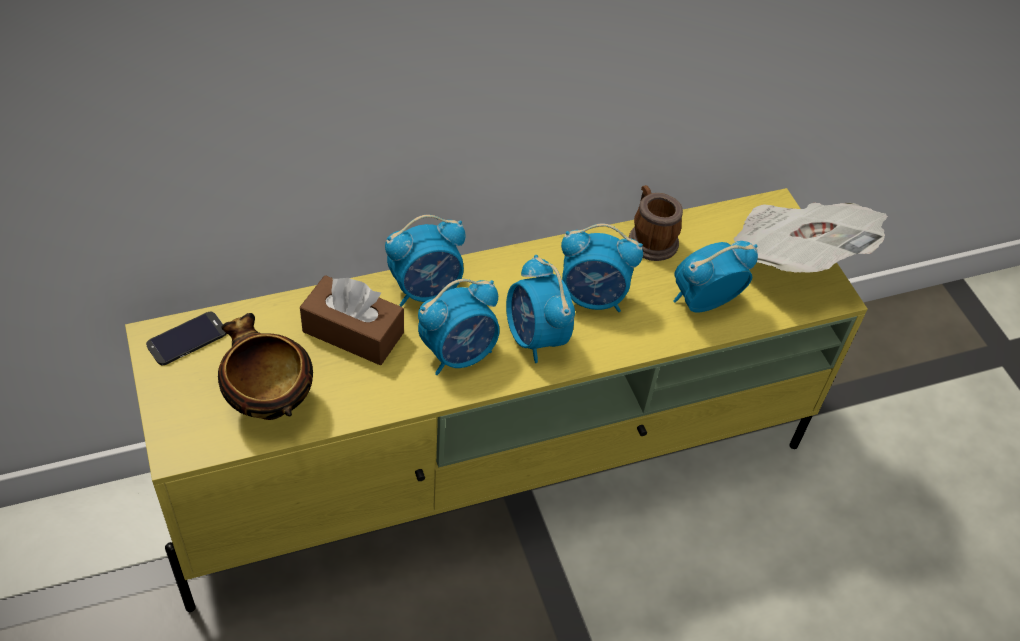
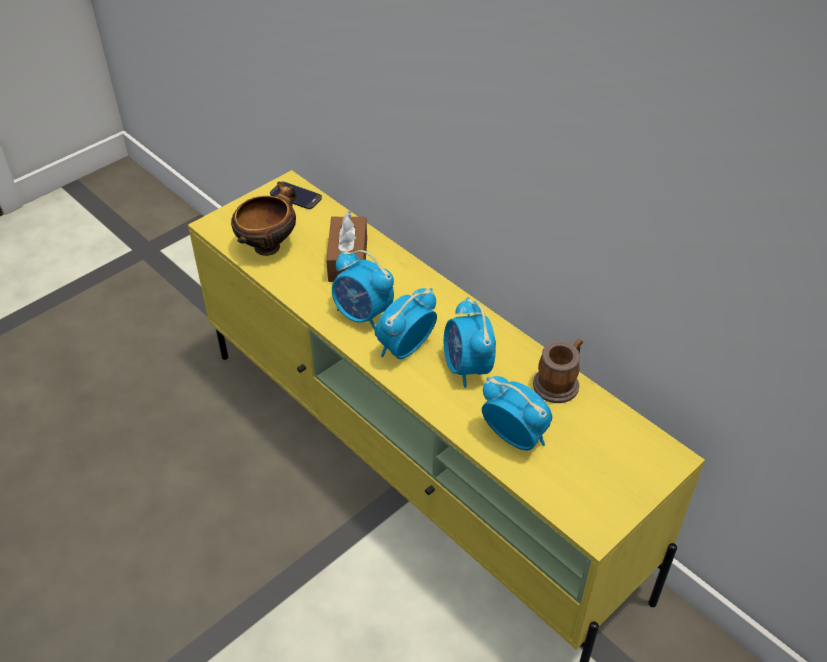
camera: 70 degrees right, 5 degrees down
(426, 290) = (409, 279): alarm clock -> none
(793, 258) = (617, 487): newspaper -> none

